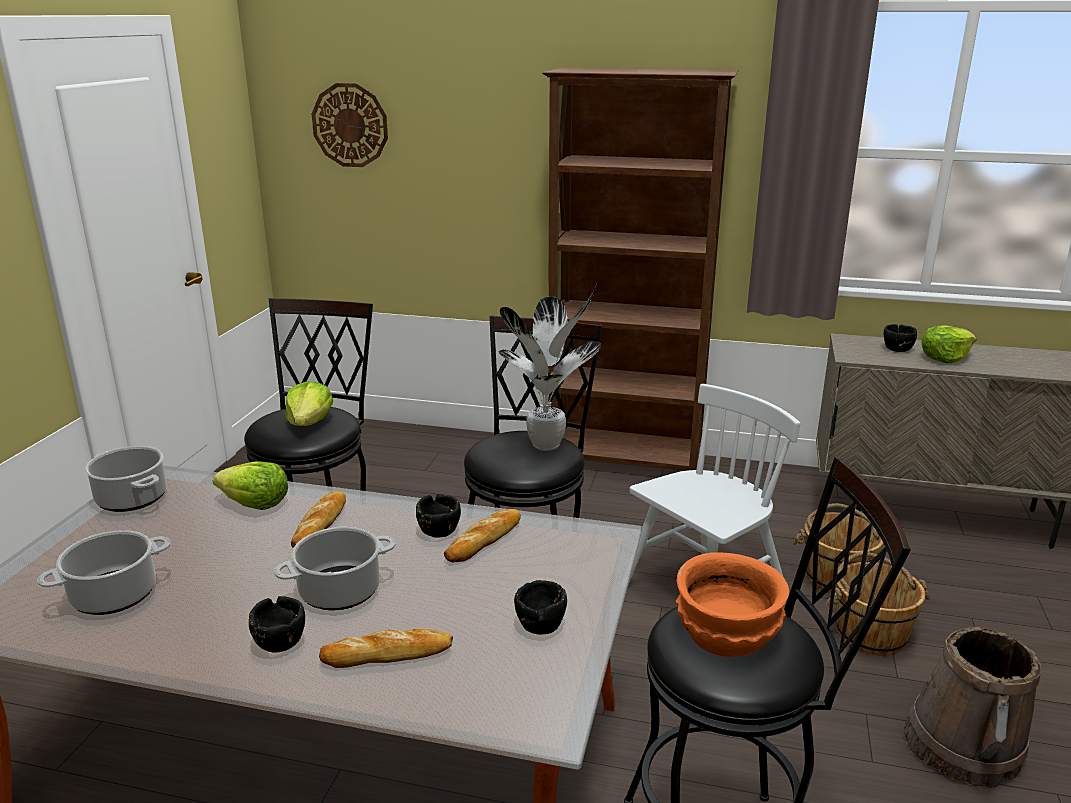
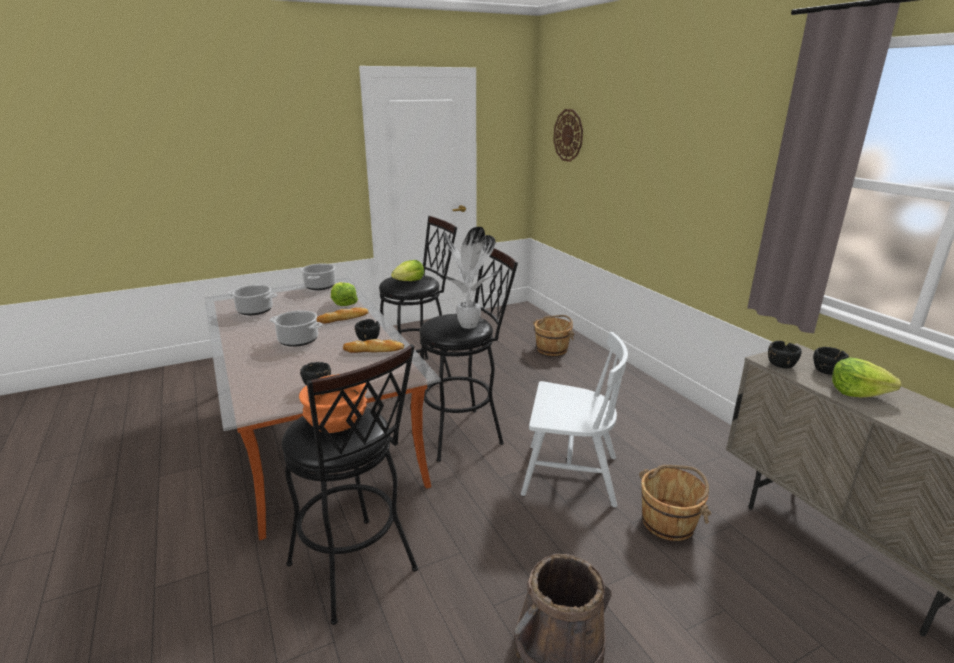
camera: 50 degrees right, 0 degrees up
(280, 643) = (252, 344): black bowl -> black bowl (781, 365)
(388, 654) = (263, 364): bread -> none
(625, 463) = (652, 396): brown bookcase -> none
(870, 633) = (626, 560): brown bucket -> brown bucket (552, 349)

